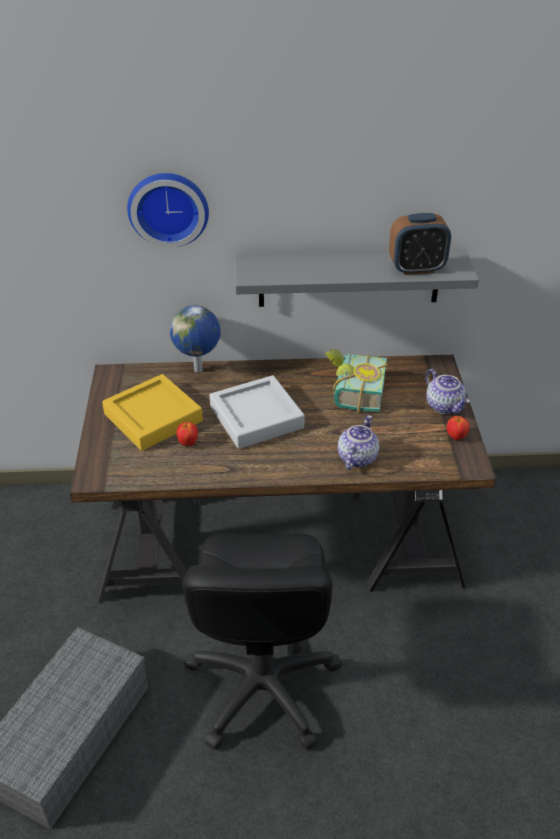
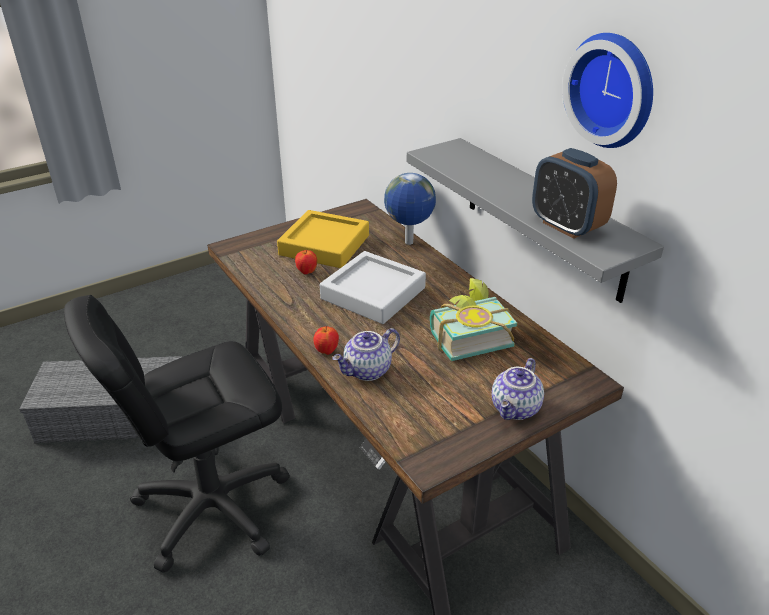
camera: 60 degrees right, 5 degrees down
(168, 207) = (423, 64): wall clock -> wall clock (614, 89)
(356, 457) = (368, 371): teapot -> teapot turned 150 degrees clockwise
(456, 437) = (468, 434): apple -> apple (326, 351)

